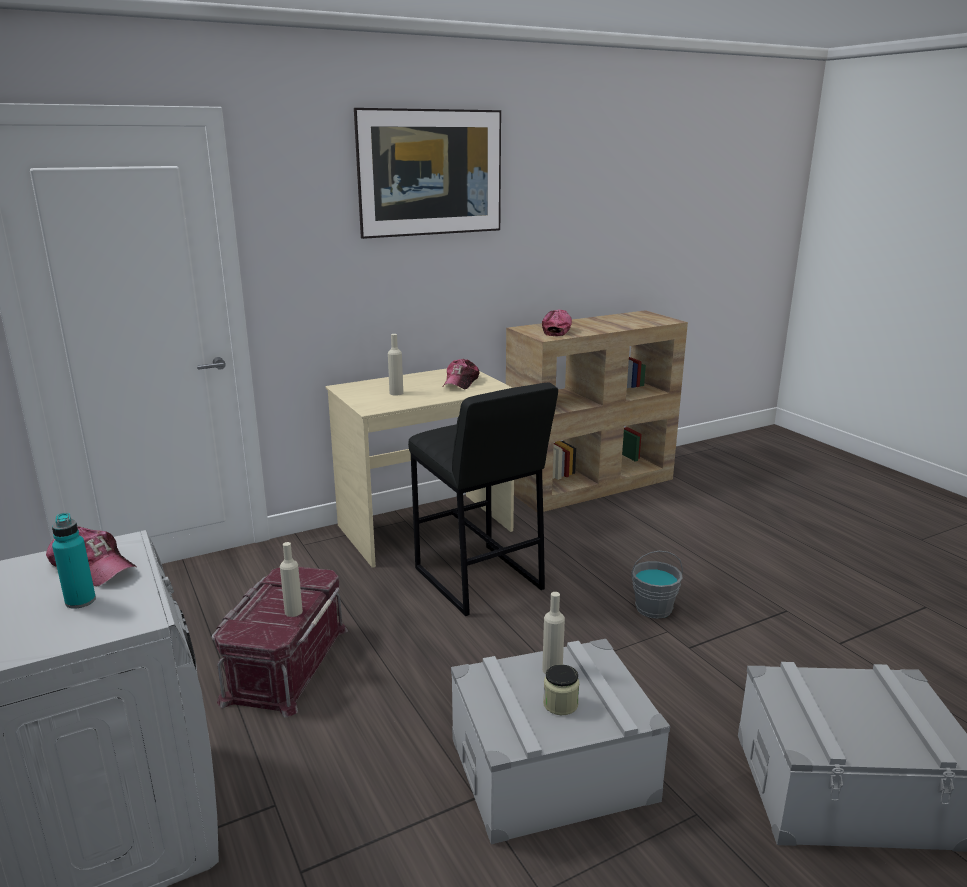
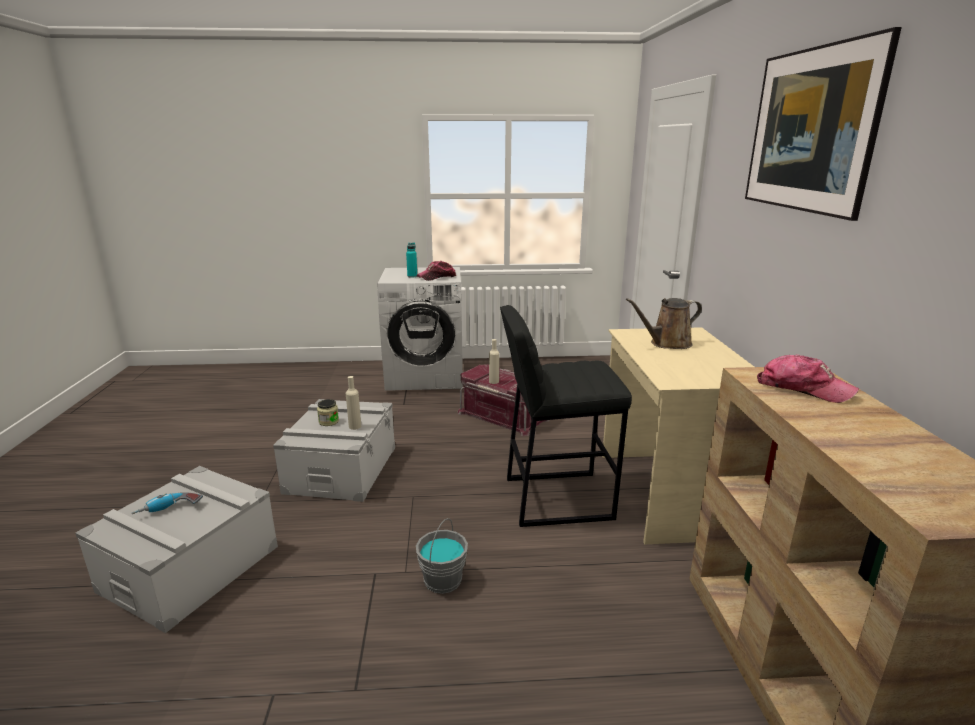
camera: 115 degrees right, 0 degrees up
(396, 393) = (667, 343): beige bottle -> brown watering can
(461, 382) = (697, 370): cap -> none
(869, 719) = (169, 510): none -> power drill

